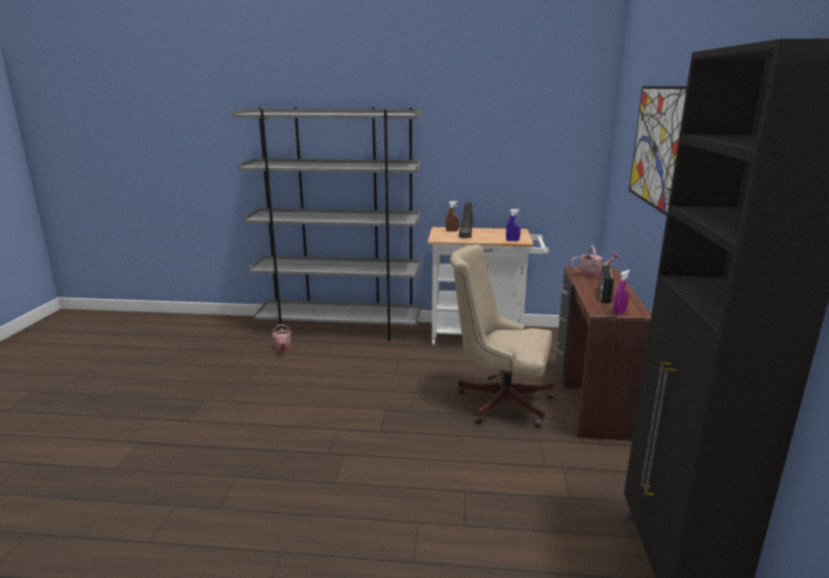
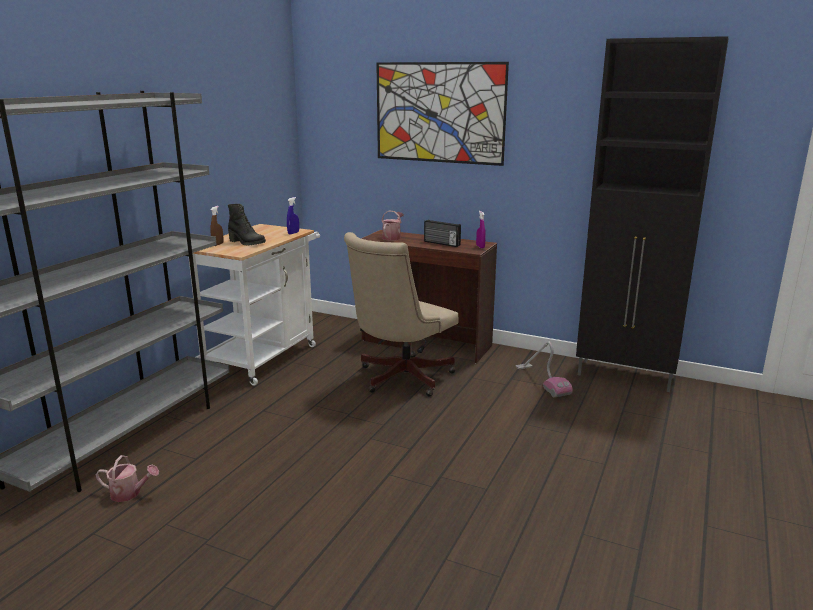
camera: 70 degrees left, 0 degrees up
(578, 491) = (542, 381): none -> vacuum cleaner

